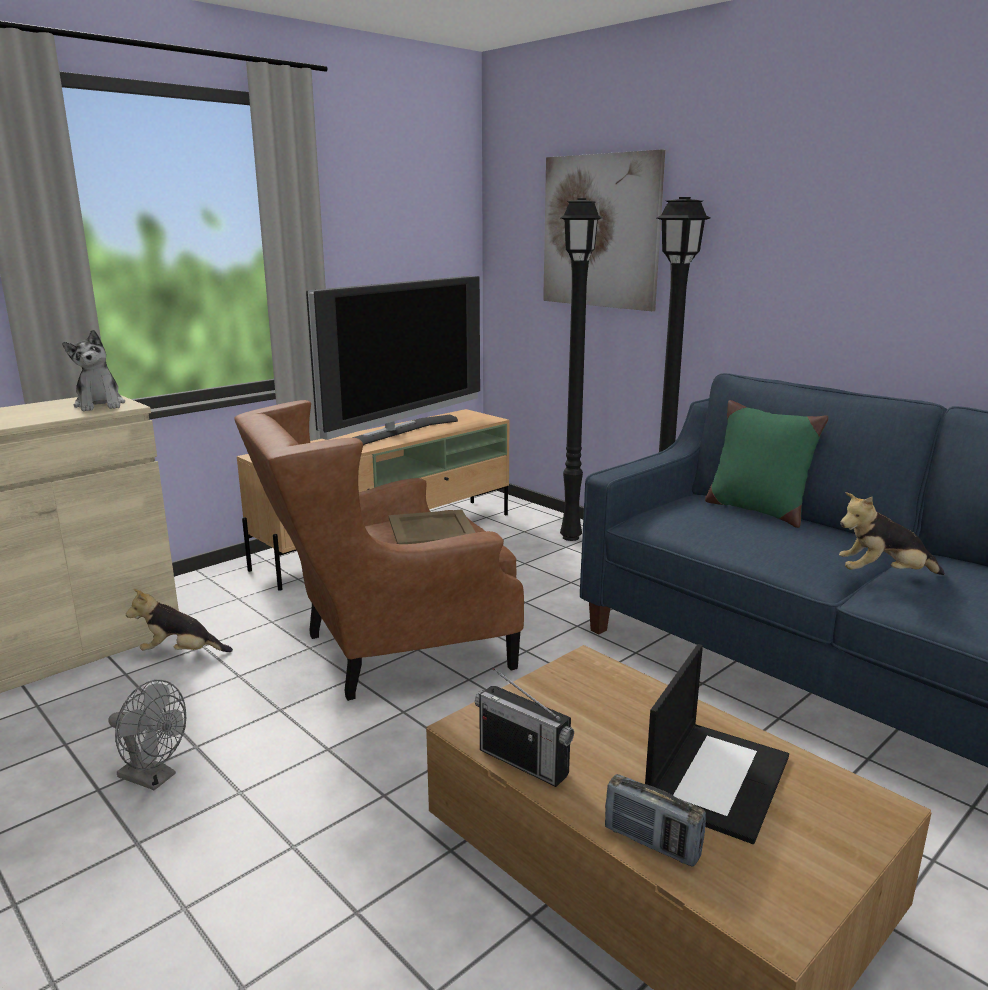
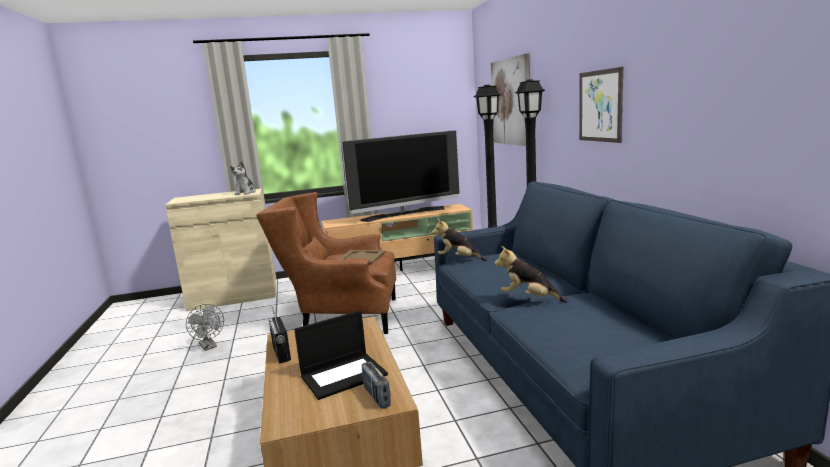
camera: 30 degrees right, 5 degrees down
(181, 653) = (266, 305): plush toy -> plush toy (459, 259)
(651, 843) = (282, 389): radio -> radio (376, 397)
(756, 510) = (524, 261): green pillow -> none
(855, 253) = (600, 106): none -> picture

